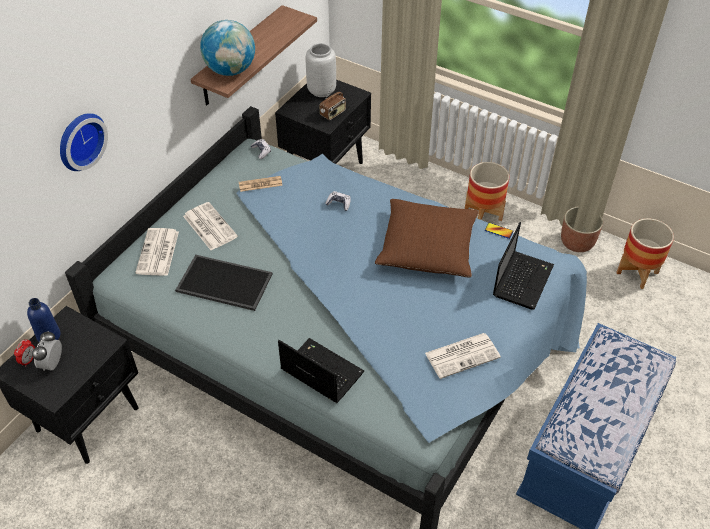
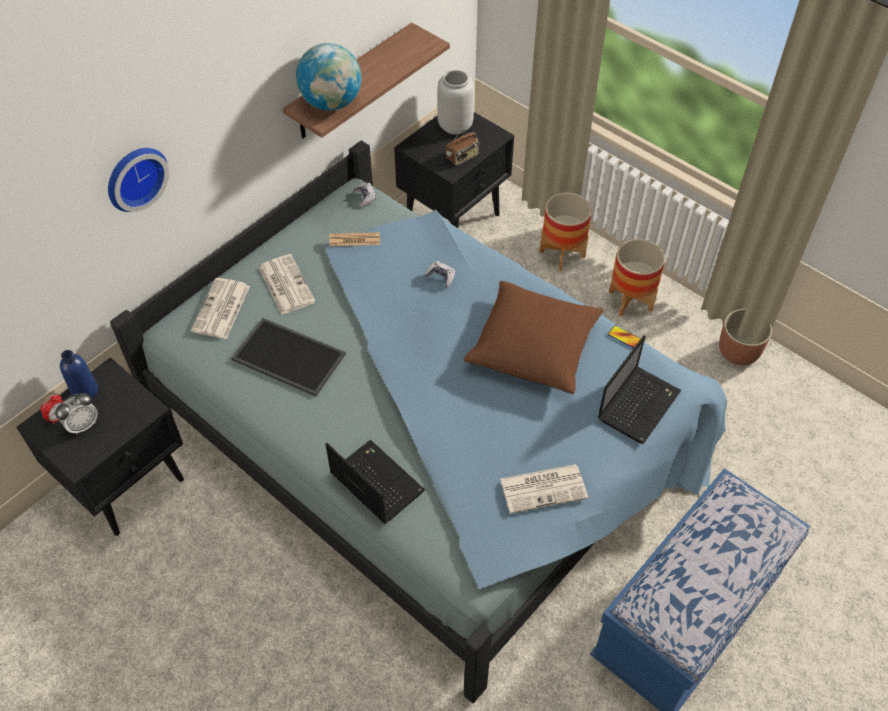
camera: 10 degrees right, 5 degrees up
(52, 364) = (83, 425): alarm clock -> alarm clock turned 150 degrees counterclockwise
(637, 273) = (804, 401): planter -> planter (562, 254)

